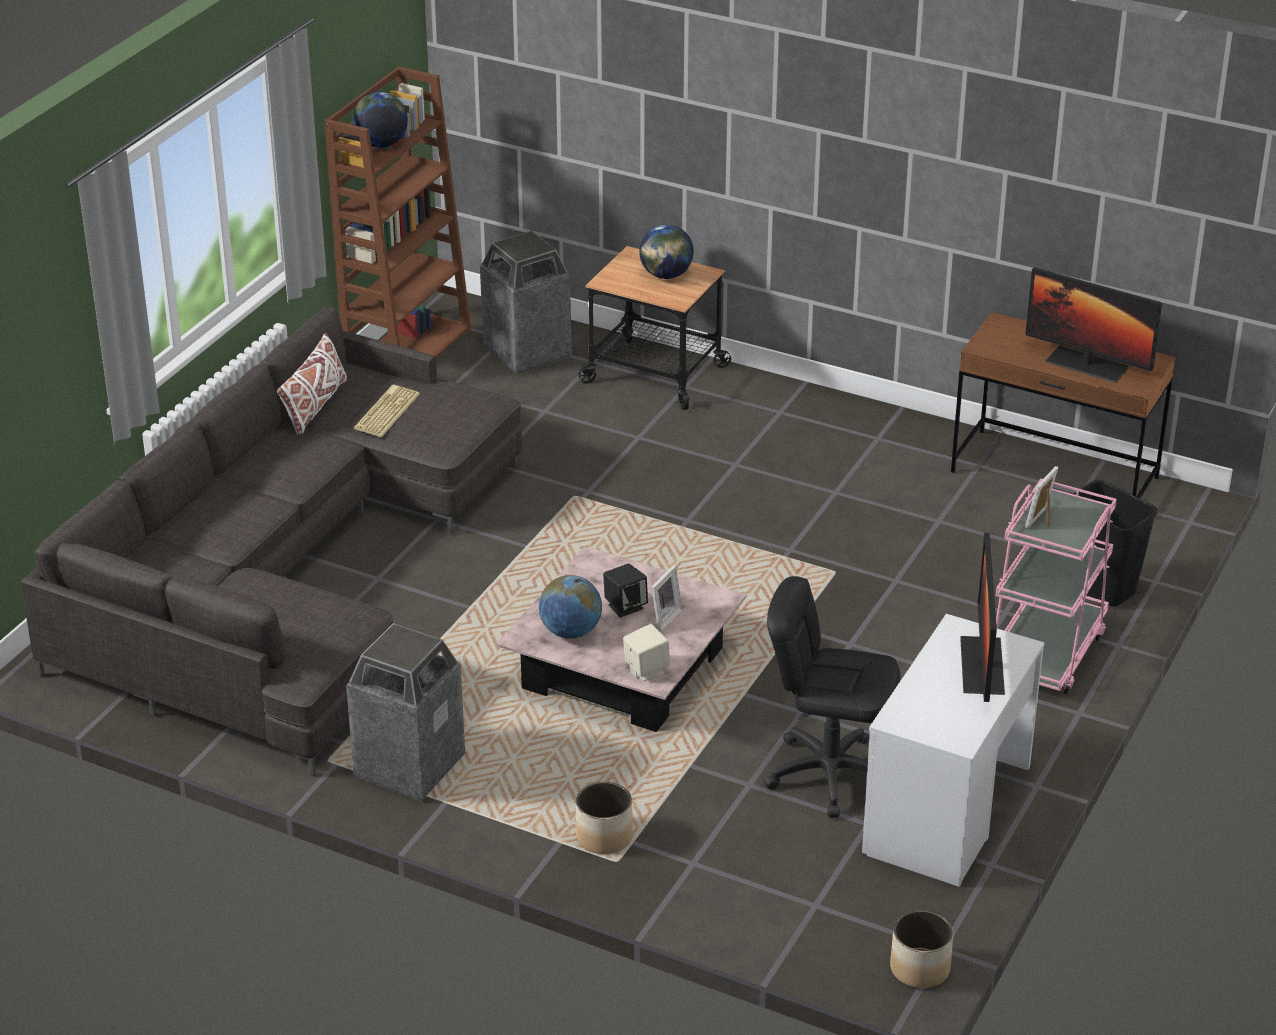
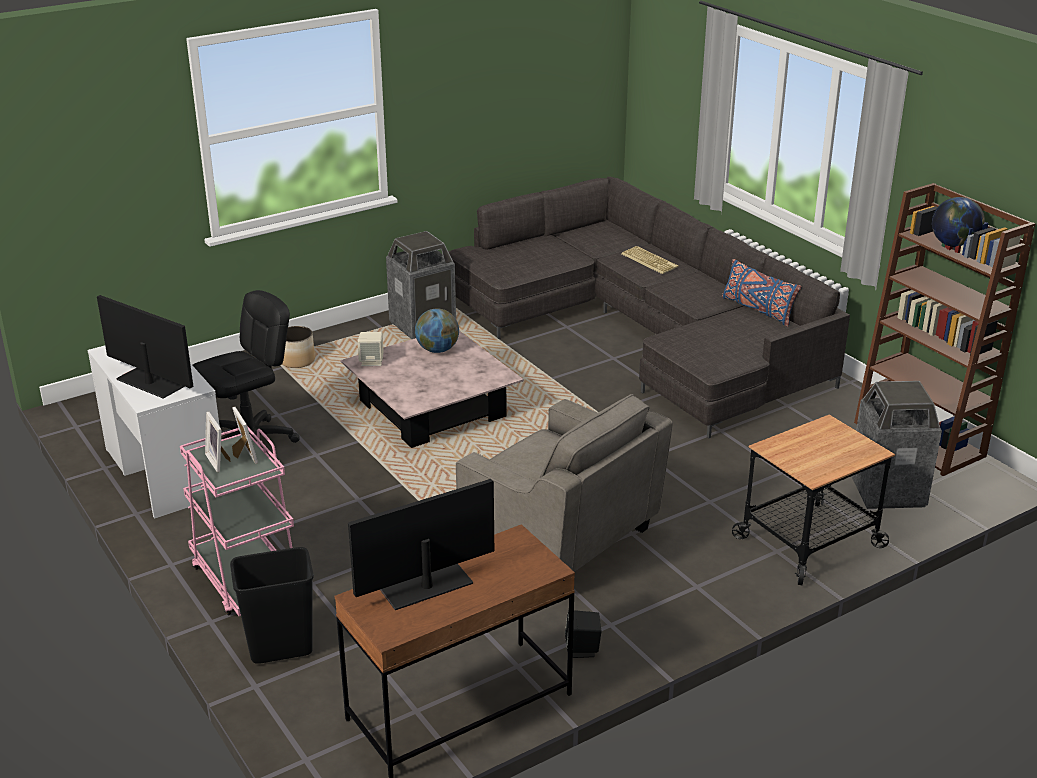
camera: 120 degrees right, 5 degrees down
(314, 406) = (758, 310): white pillow -> blue pillow
(386, 411) = (729, 329): keyboard -> keyboard (650, 261)
(625, 606) = (441, 373): black speaker -> black speaker (582, 649)
(663, 618) = (415, 381): picture frame -> picture frame (219, 461)
(666, 275) = (821, 455): globe -> none
(787, 499) = (560, 540): none -> grey armchair
(919, 969) = (75, 414): planter -> none

